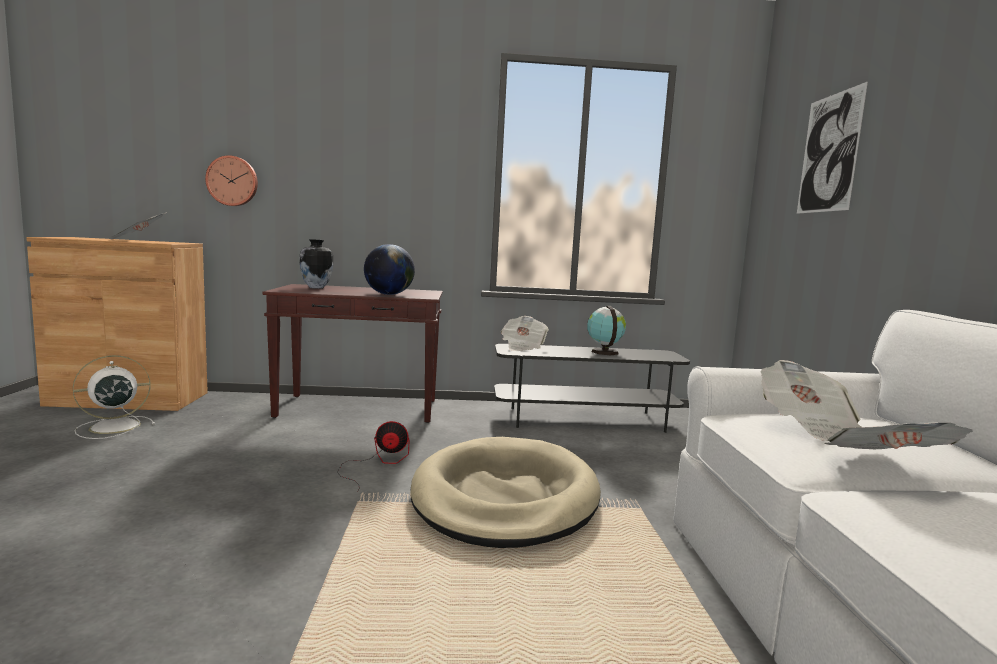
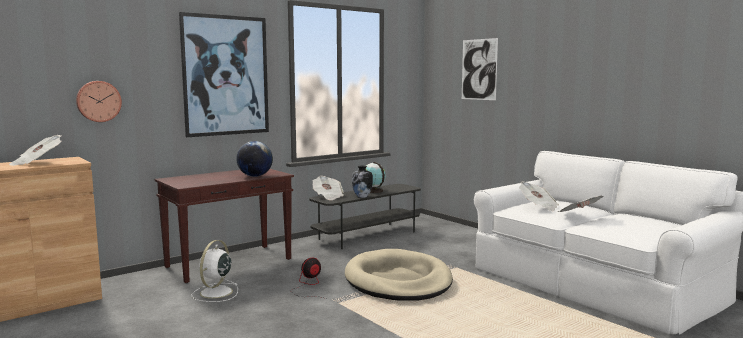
camera: 35 degrees left, 0 degrees up
(112, 427) = (83, 320): white fan -> white fan (215, 293)
(316, 287) = (189, 179): vase -> vase (362, 197)
(396, 159) = (226, 75): none -> picture

